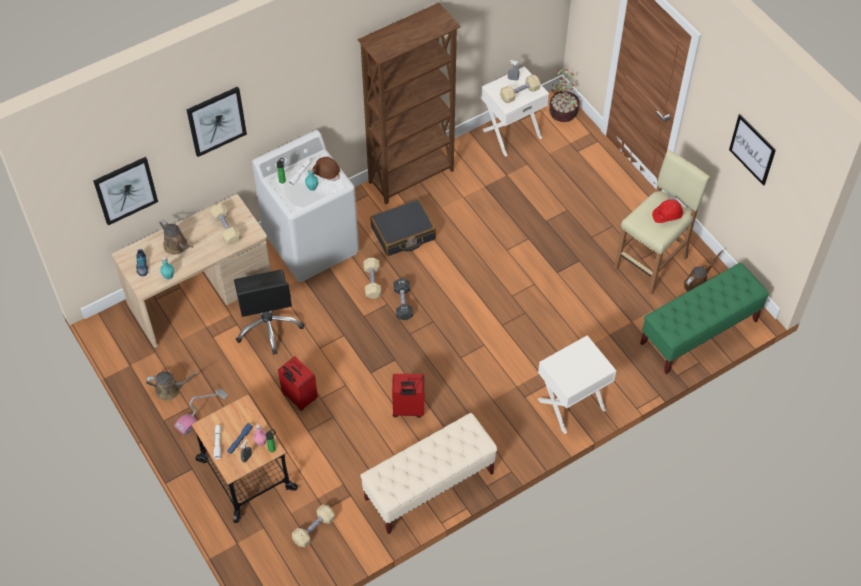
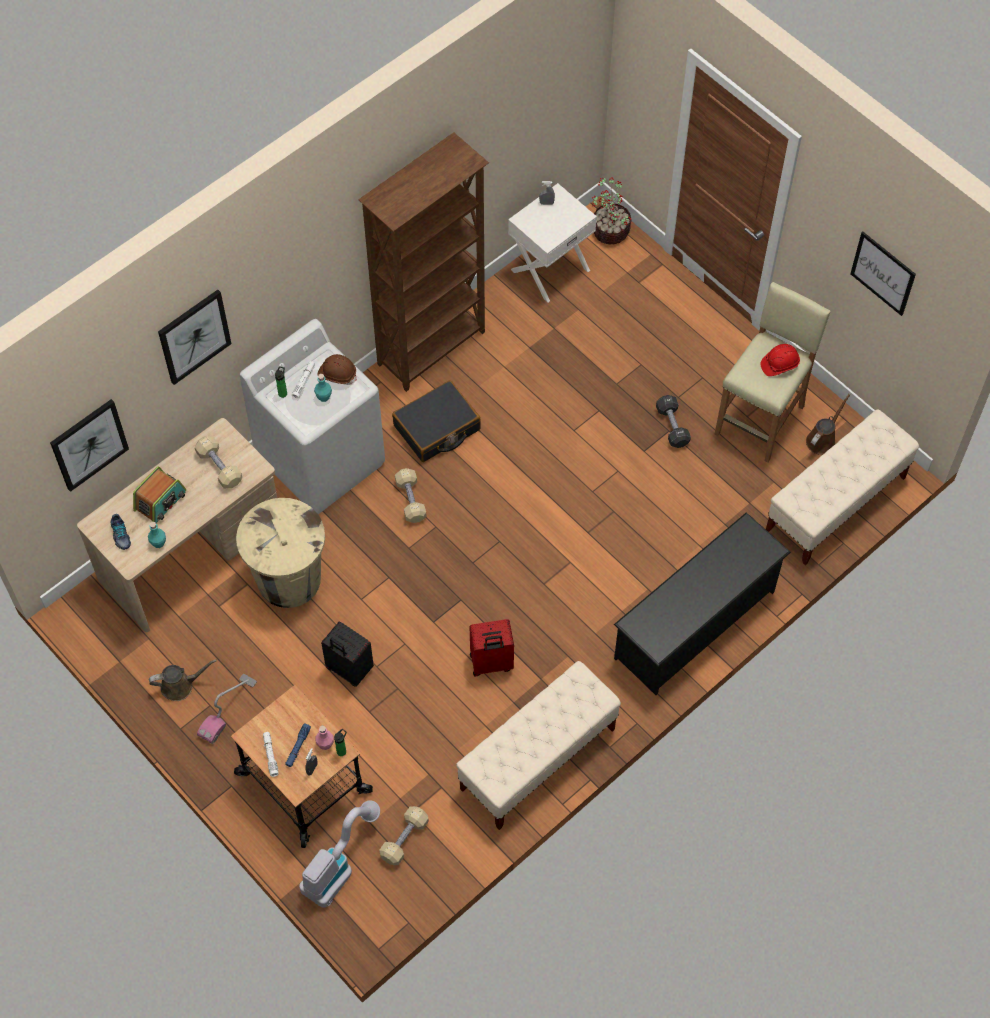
camera: 10 degrees left, 5 degrees up
(177, 246) = (160, 501): brown watering can -> radio
(259, 541) = (338, 866): none -> vacuum cleaner
(268, 325) = (289, 580): black office chair -> beige trash can
(299, 397) = (348, 670): red suitcase -> black suitcase
(403, 303) = (456, 523): black dumbbell -> black dumbbell (672, 426)
(519, 94) = (559, 222): beige dumbbell -> none
(572, 405) = (695, 624): white nightstand -> black shoe rack
(698, 332) = (835, 504): green bench -> beige bench

